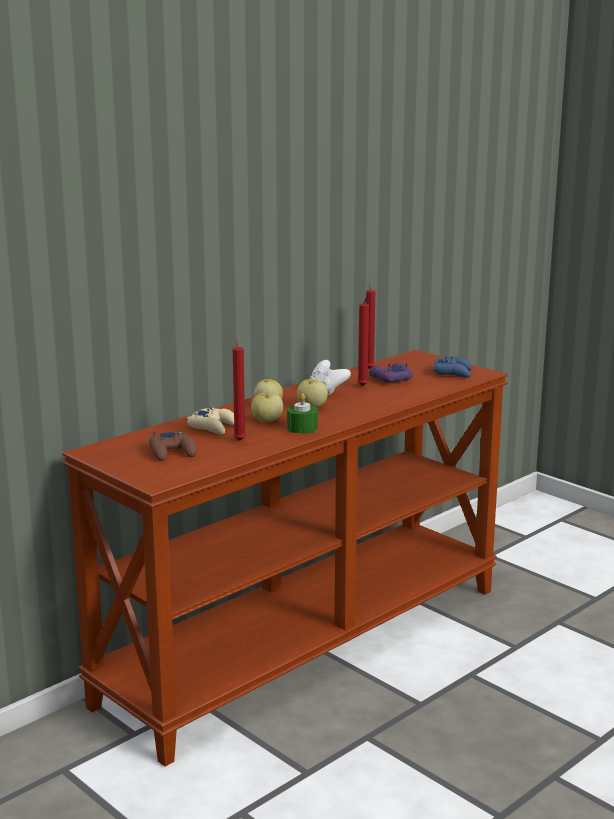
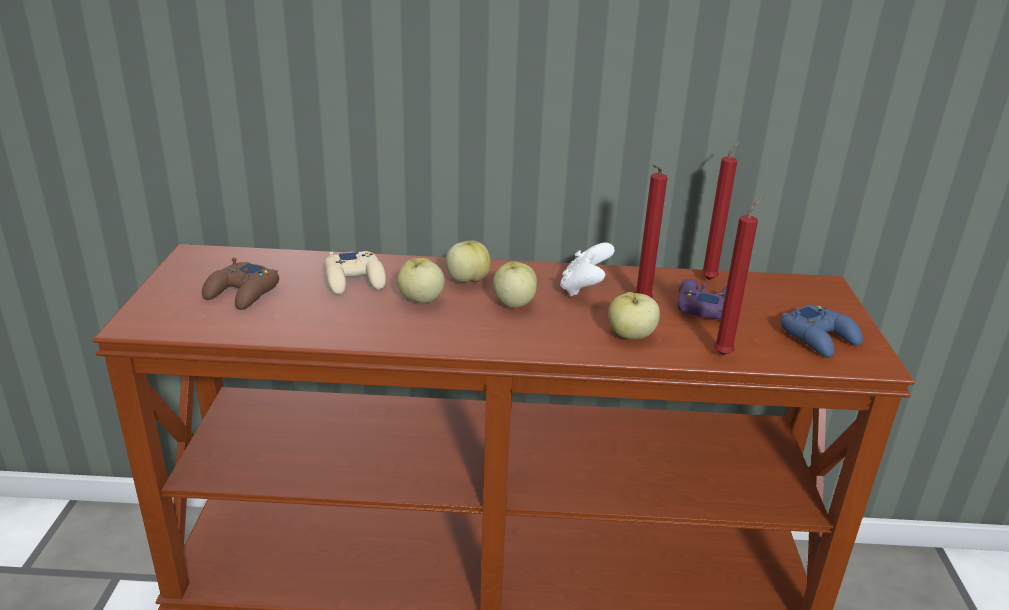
camera: 45 degrees right, 10 degrees up
(240, 440) = (334, 312): red candle -> red candle (725, 354)
(302, 428) = (430, 330): green candle -> none
(385, 398) = (630, 336): none -> apple

